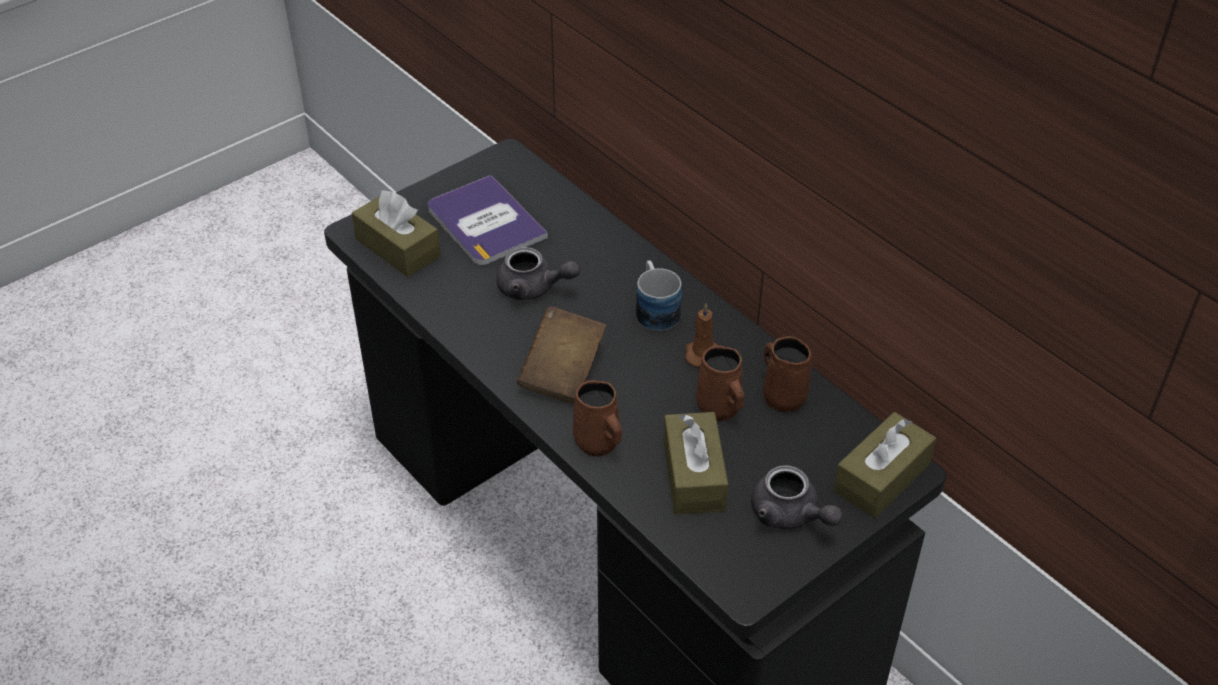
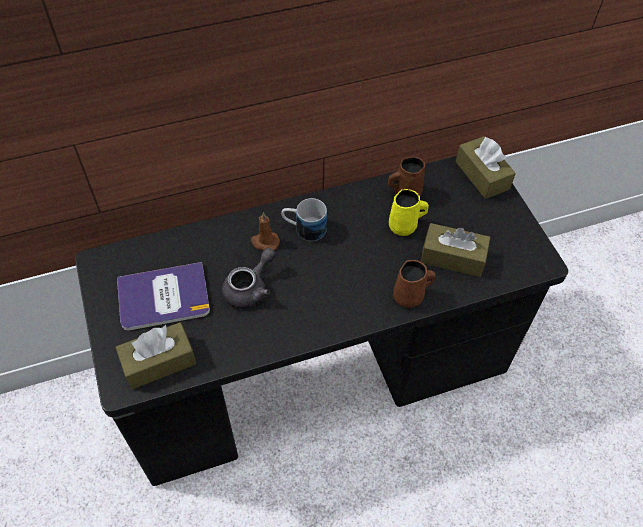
camera: 70 degrees left, 10 degrees up
(563, 372) = (338, 296): brown book -> none
(702, 353) = (354, 219): brown candle -> brown candle (264, 242)
(720, 409) = (404, 226): brown mug -> yellow mug
(790, 515) = (497, 224): grey teapot -> none

